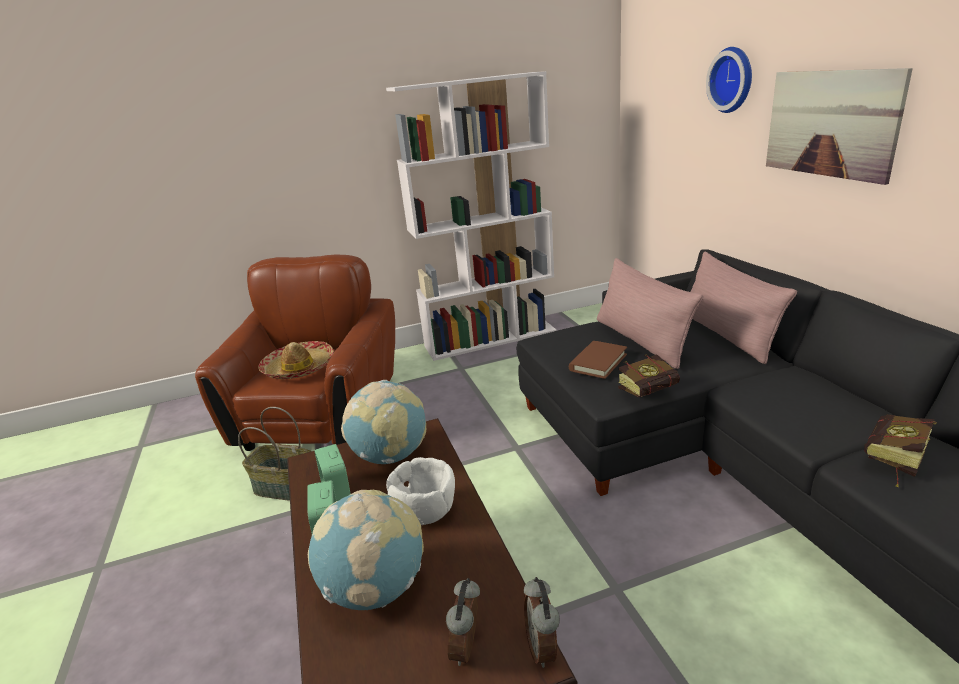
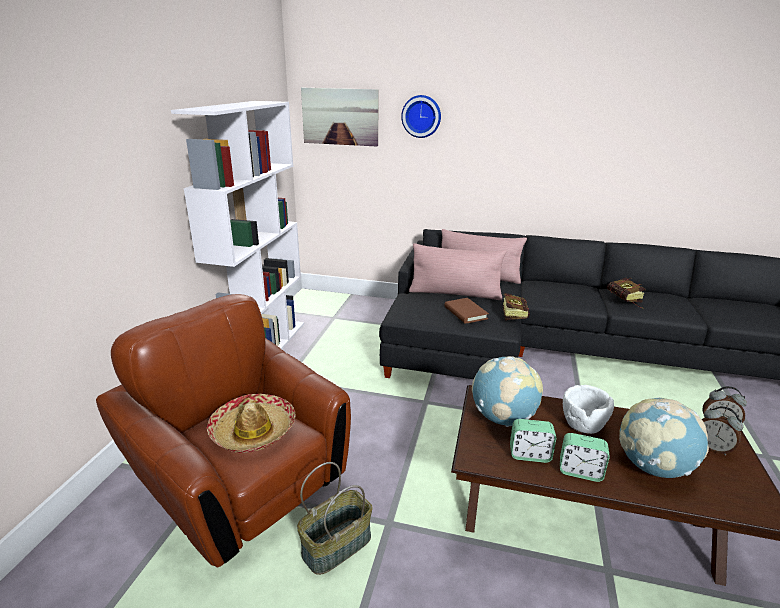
camera: 60 degrees left, 0 degrees up
(830, 123) = (500, 144): picture -> picture (340, 116)

